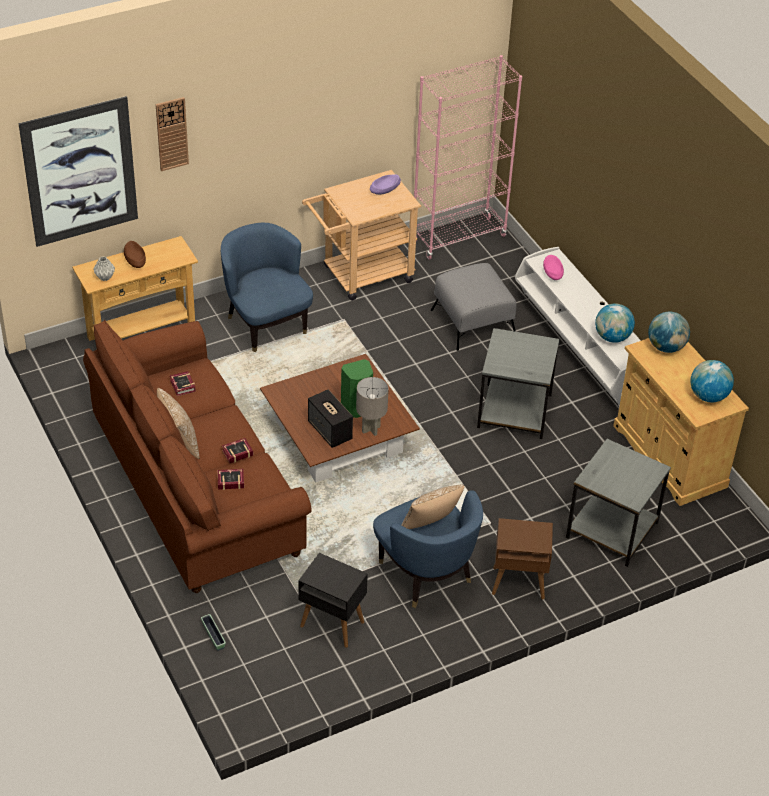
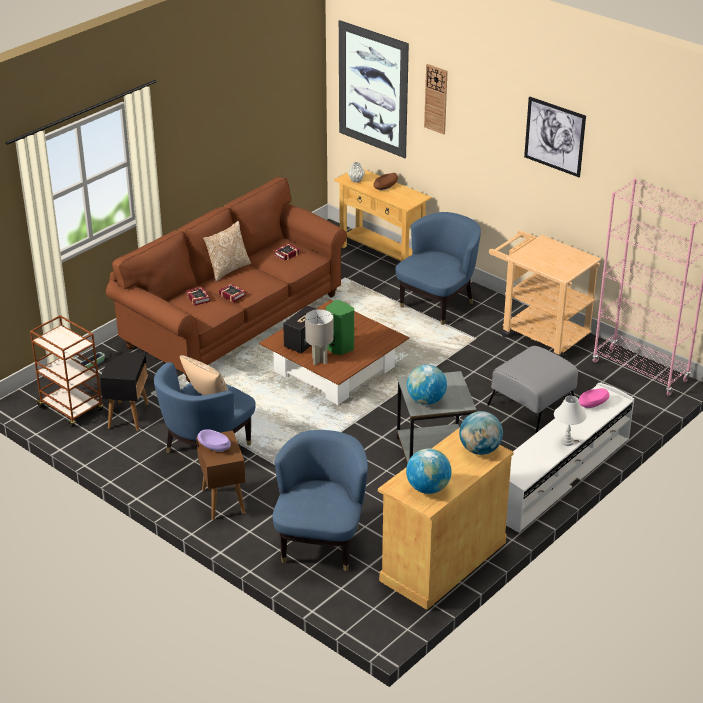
camera: 70 degrees right, 10 degrees down
(291, 672) = (71, 409): none -> brown cart
(324, 89) = (554, 136): none -> picture
(385, 189) = (568, 261): purple bowl -> purple bowl (214, 446)
(601, 308) = (567, 442): none -> white table lamp
(611, 529) = (321, 542): grey side table -> blue armchair
(612, 337) = (531, 457): globe -> globe (426, 400)

